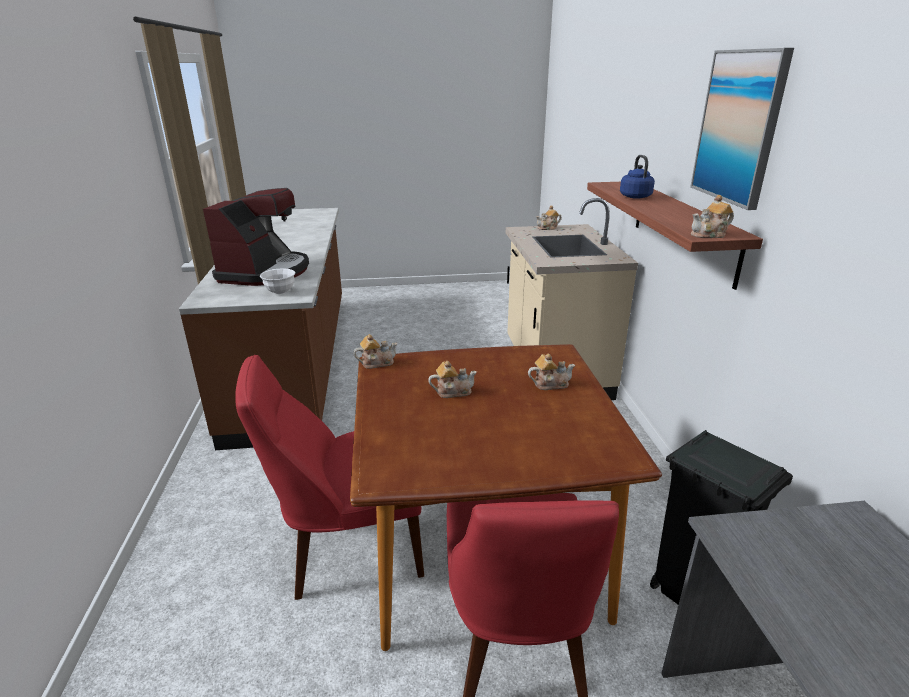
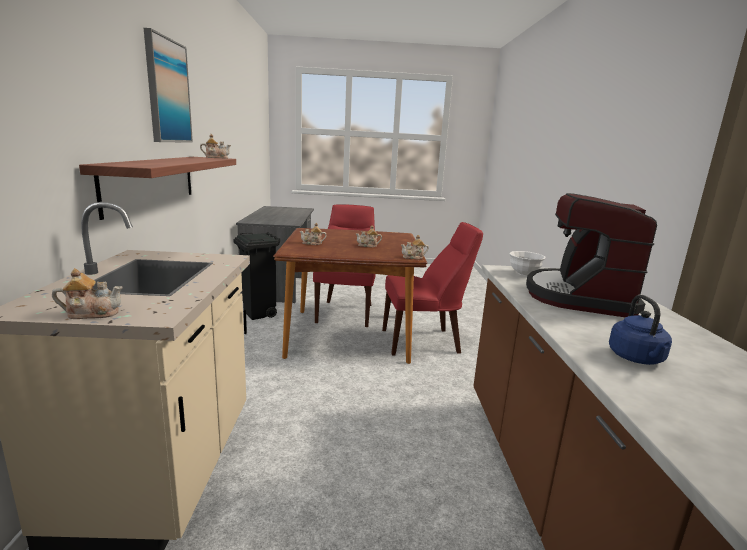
camera: 175 degrees left, 10 degrees down
(634, 196) = (168, 162): blue kettle -> blue kettle (637, 359)

